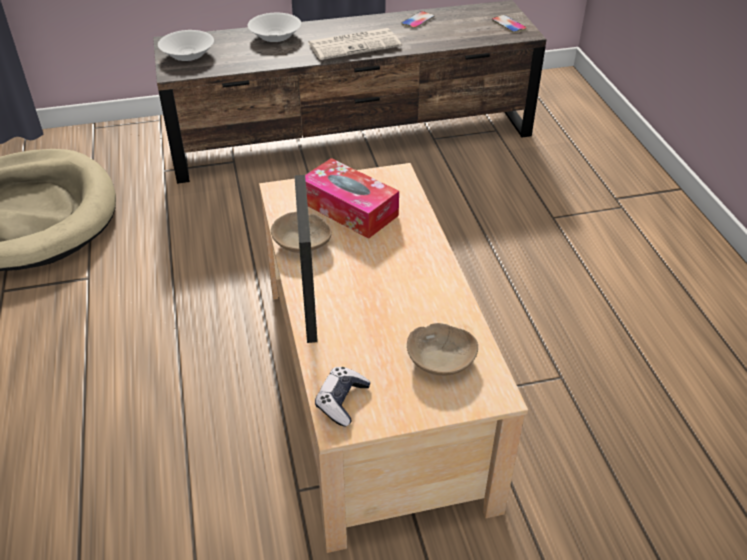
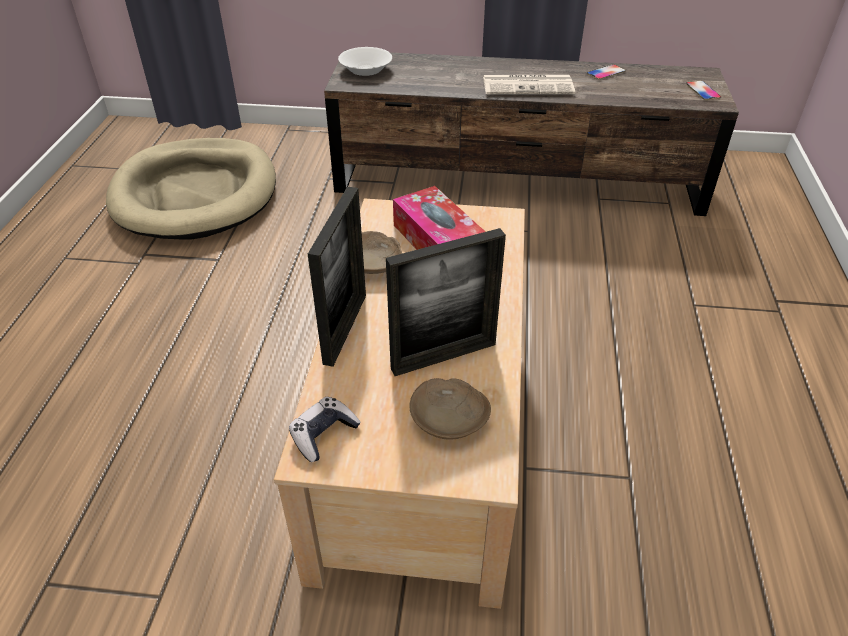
camera: 20 degrees right, 0 degrees up
(275, 36) = (455, 66): white bowl -> none
(408, 308) = (443, 356): none -> picture frame

